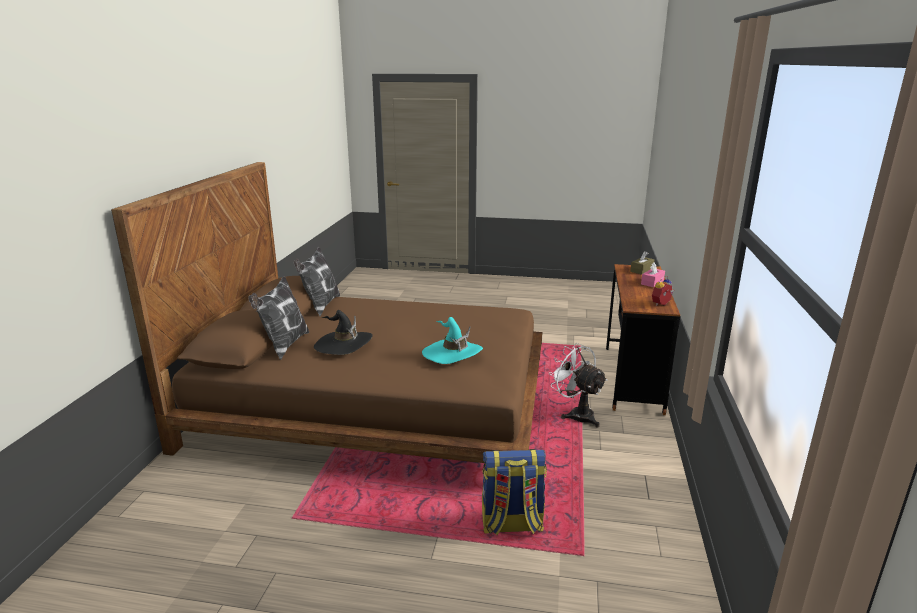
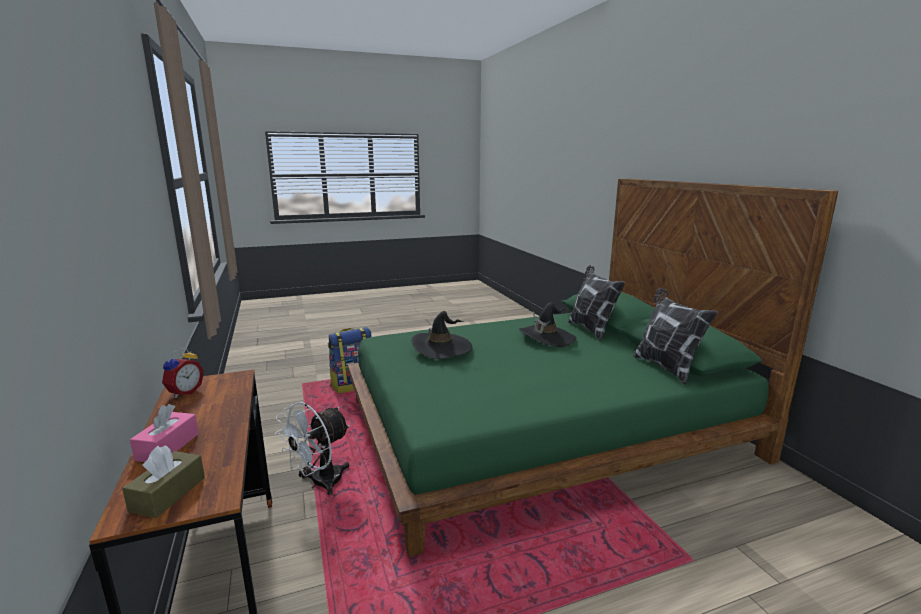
camera: 150 degrees right, 5 degrees down
(376, 403) = (541, 428): brown bed -> green bed
(452, 354) = (442, 348): turquoise hat -> black hat
(577, 414) = (319, 483): white fan -> white fan turned 105 degrees clockwise

